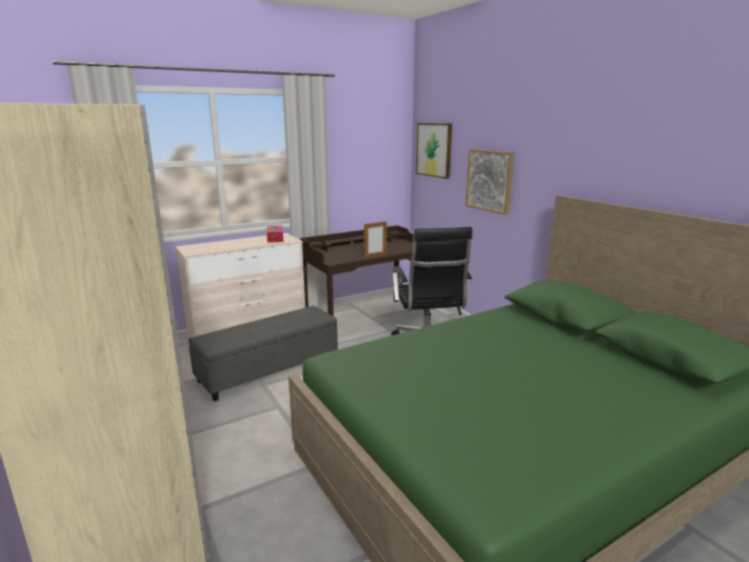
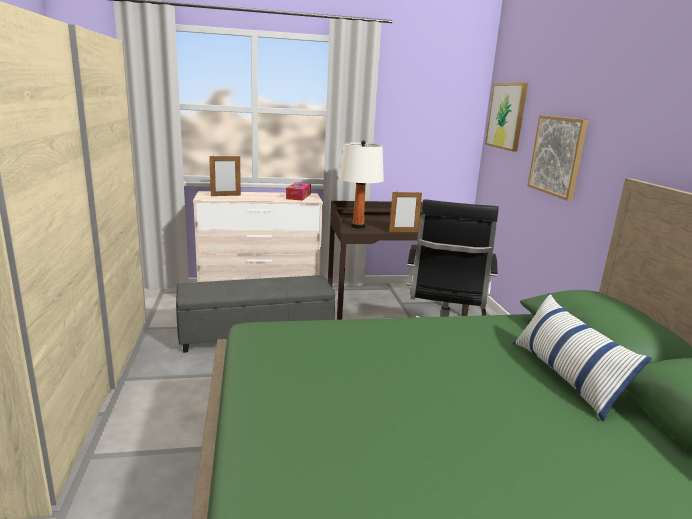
camera: 20 degrees right, 0 degrees up
(208, 247) = (225, 195): none -> picture frame
(335, 257) = (358, 226): none -> white table lamp
(563, 342) = (565, 376): none -> pillow

